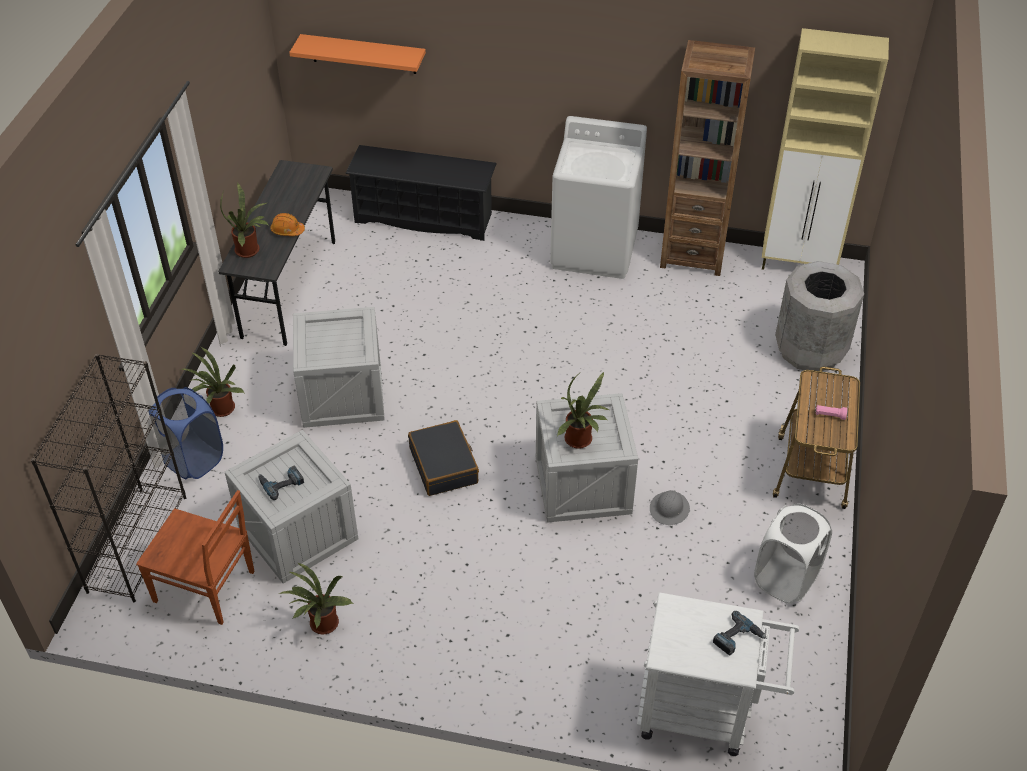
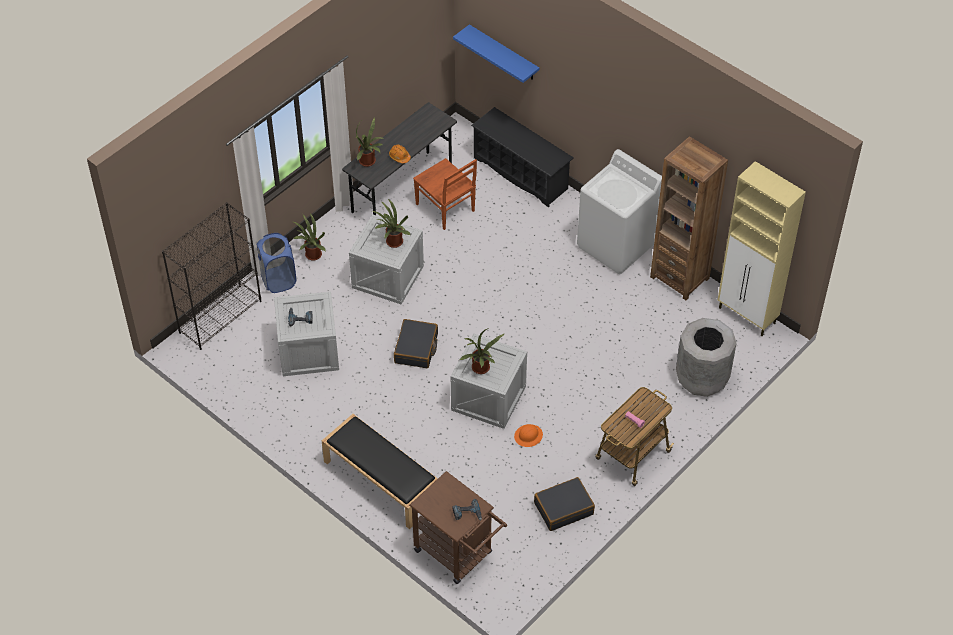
camera: 30 degrees right, 5 degrees up
(206, 587) = (241, 359): brown chair -> brown chair (446, 208)
(322, 626) = (288, 410): potted plant -> potted plant (392, 242)
(363, 54) = (503, 53): orange shelf -> blue shelf
(523, 662) = (380, 481): none -> black bench
(669, 509) = (528, 436): grey hard hat -> orange hard hat
(705, 712) = (458, 555): white cart -> brown cart
(786, 579) = (563, 508): white laundry basket -> black suitcase

